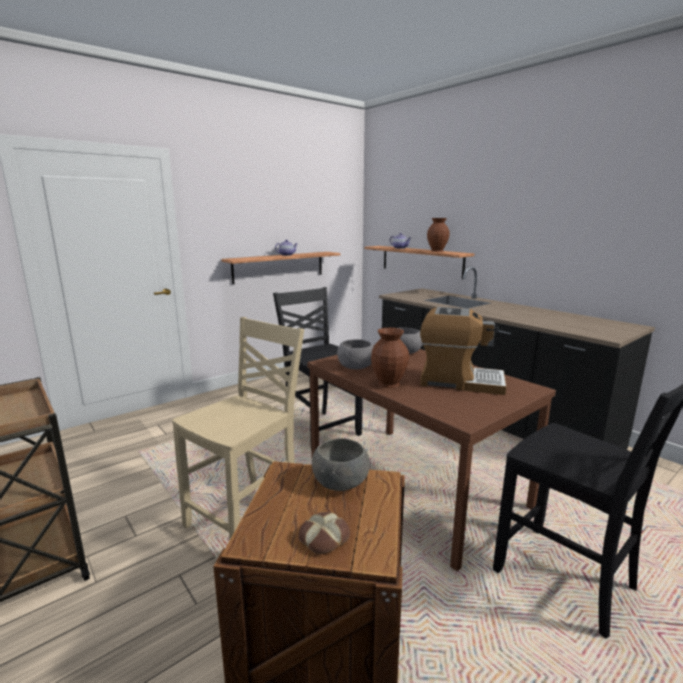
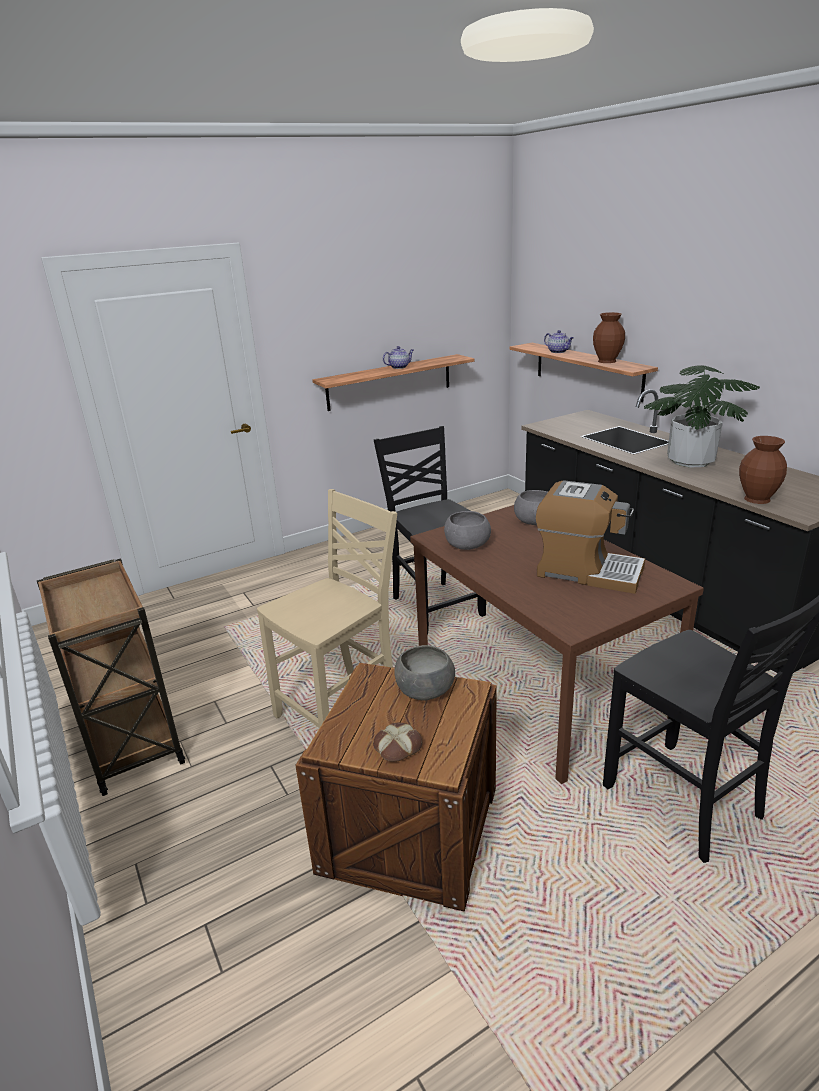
camera: 10 degrees right, 10 degrees up
(388, 383) = (499, 572): brown vase -> brown vase (756, 498)
(509, 311) = (690, 461): none -> potted plant

